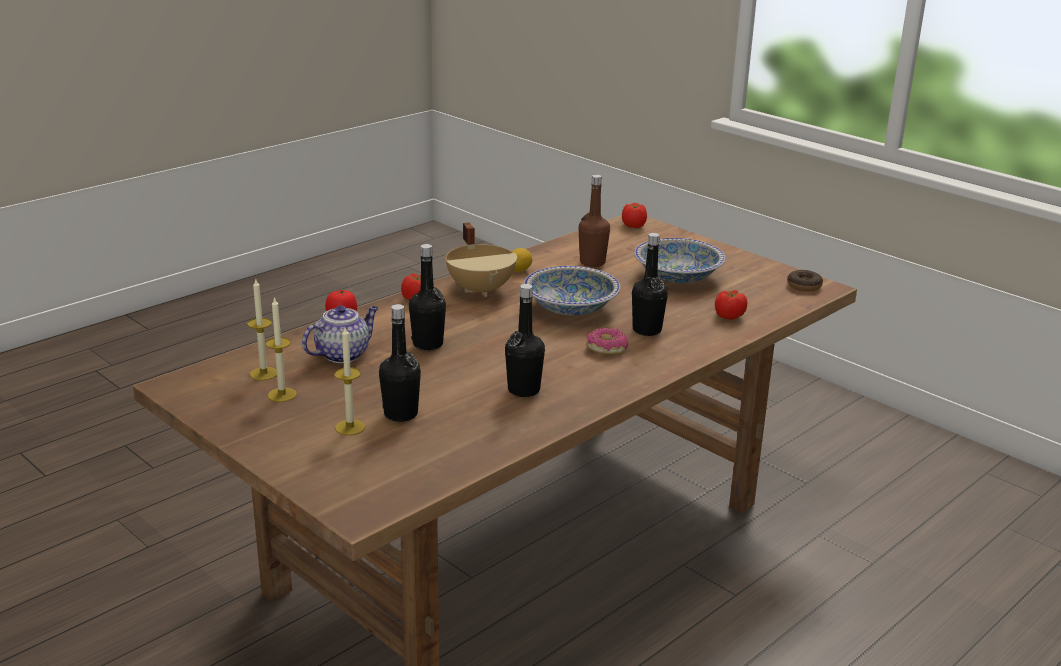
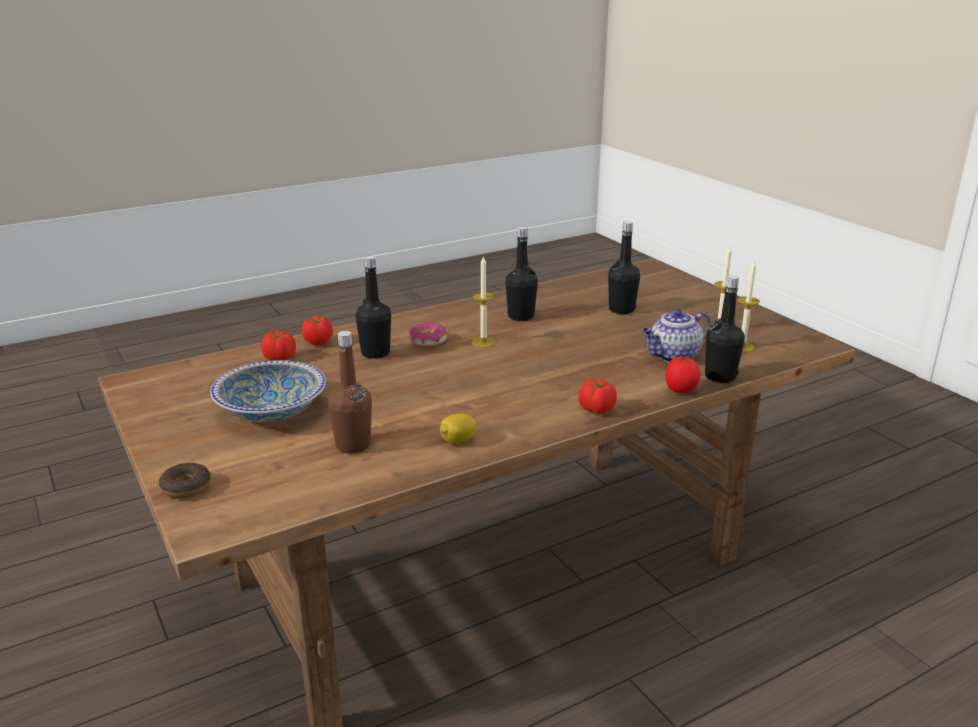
camera: 165 degrees left, 0 degrees up
(350, 427) = (659, 305): candle -> candle (483, 342)
(428, 344) = (592, 359): black bottle -> black bottle (720, 377)
(482, 289) = (517, 416): beige cooking pot -> none
(571, 308) = (430, 383): bowl -> none
(633, 226) = (221, 516): tomato -> tomato (318, 342)
(804, 286) = (149, 384): donut -> donut (186, 487)

